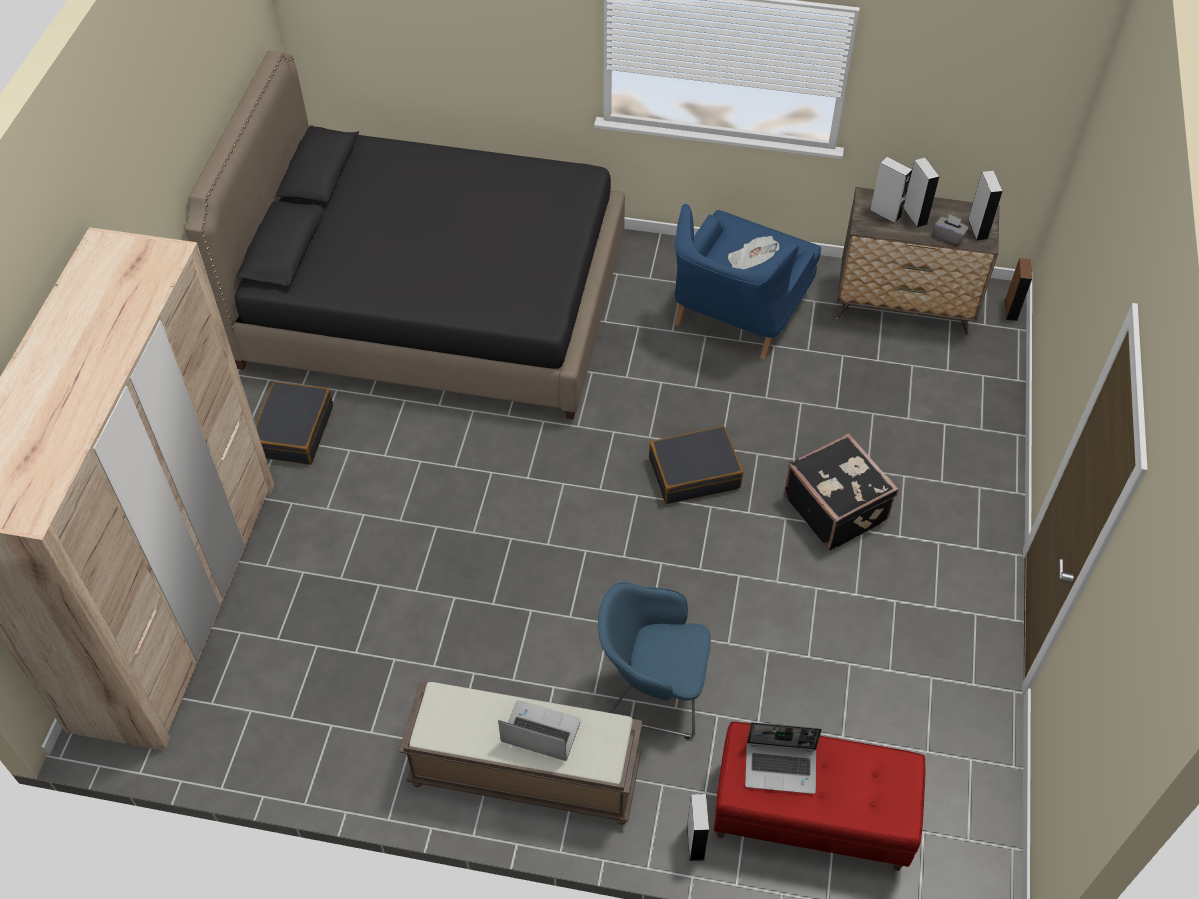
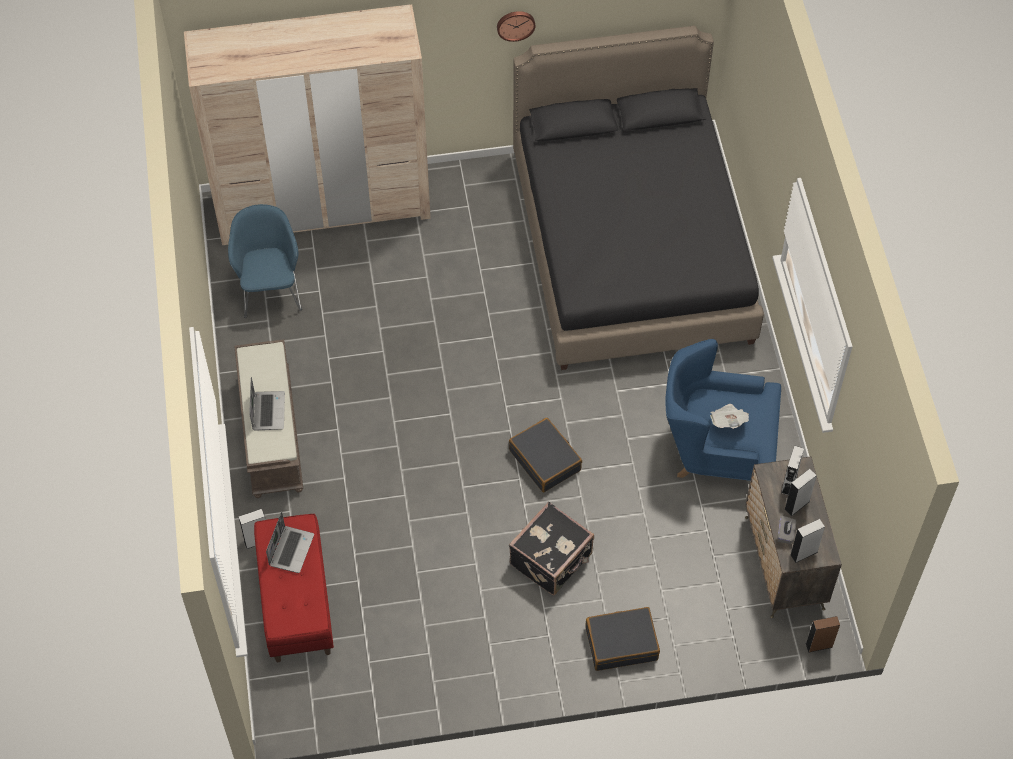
camera: 70 degrees right, 5 degrees up
(167, 177) = (515, 24): none -> wall clock
(294, 431) = (478, 211): black suitcase -> black suitcase (621, 643)
(652, 691) = (354, 486): blue armchair -> blue armchair (270, 290)
(781, 767) = (291, 549): laptop -> laptop turned 150 degrees counterclockwise

